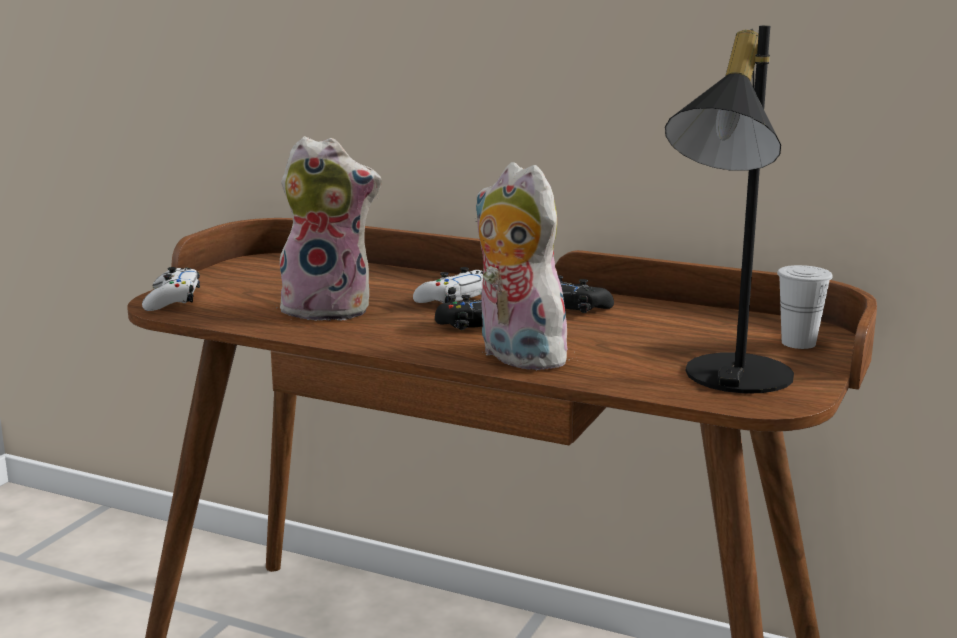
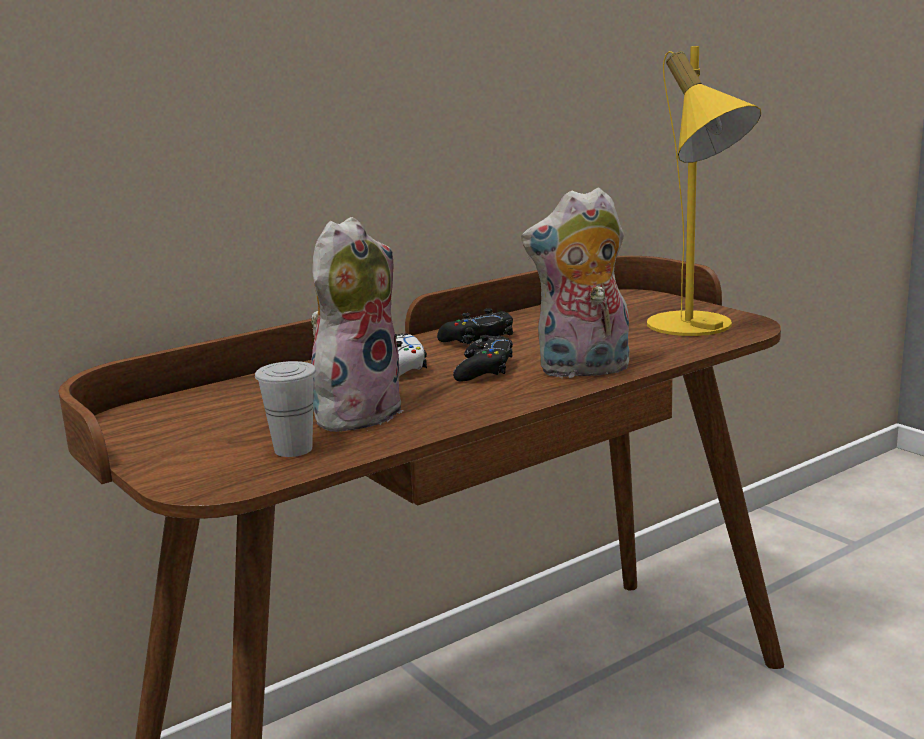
camera: 60 degrees left, 0 degrees up
(172, 299) = (199, 477): white game controller -> none
(726, 379) = (697, 328): black table lamp -> yellow table lamp
(798, 343) = (642, 302): white cup -> white cup (293, 449)

